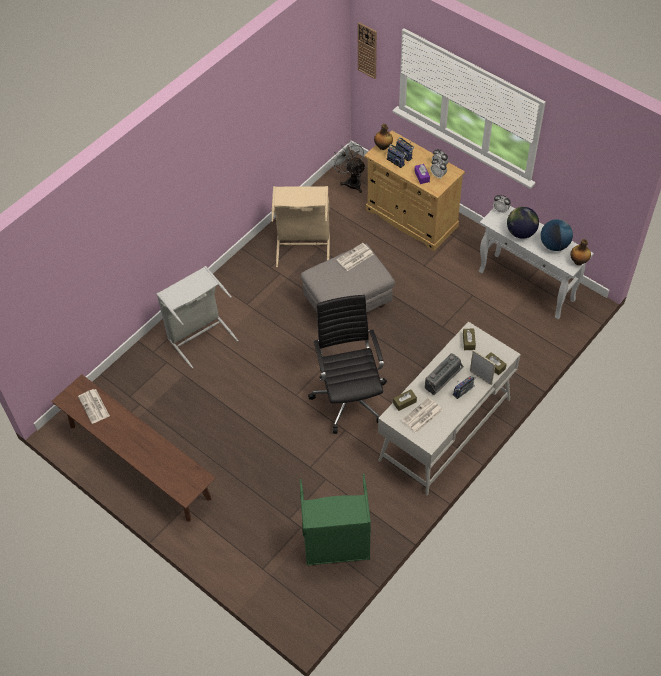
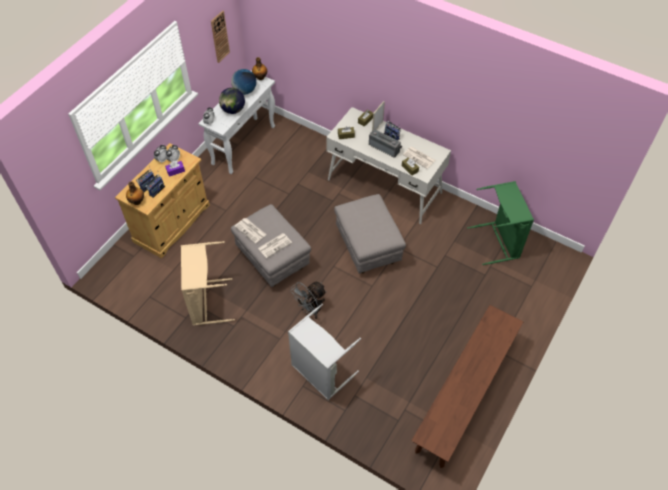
camera: 100 degrees left, 0 degrees up
(94, 406) = (445, 418): newspaper -> newspaper (275, 245)
(350, 397) = (367, 248): black office chair -> grey ottoman
(351, 181) = (124, 273): grey fan -> grey fan (310, 309)
(367, 50) = (54, 176): wall clock -> wall clock (220, 37)

